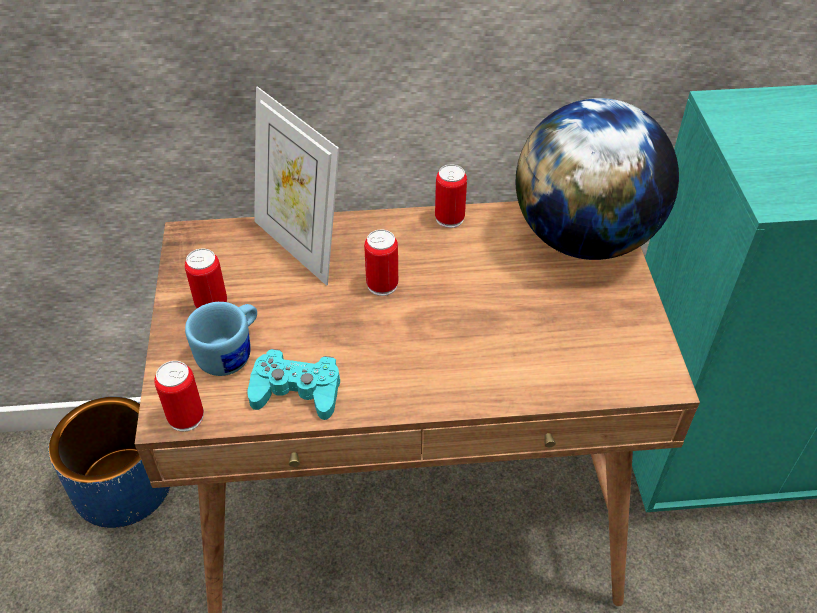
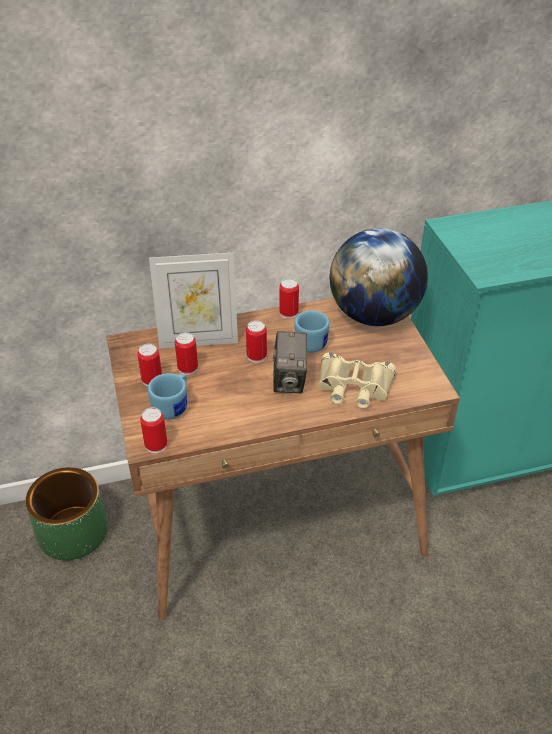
camera: 10 degrees left, 5 degrees down
(122, 486) = (72, 533): blue planter -> green planter
(271, 291) = (188, 368): none -> can
(296, 391) = (220, 422): turquoise game controller -> none
(300, 246) = (198, 340): picture frame -> picture frame turned 45 degrees counterclockwise
(424, 333) = (289, 380): none -> camera
(475, 270) = (312, 341): none -> blue mug
(525, 358) = (354, 386): none -> beige binoculars

